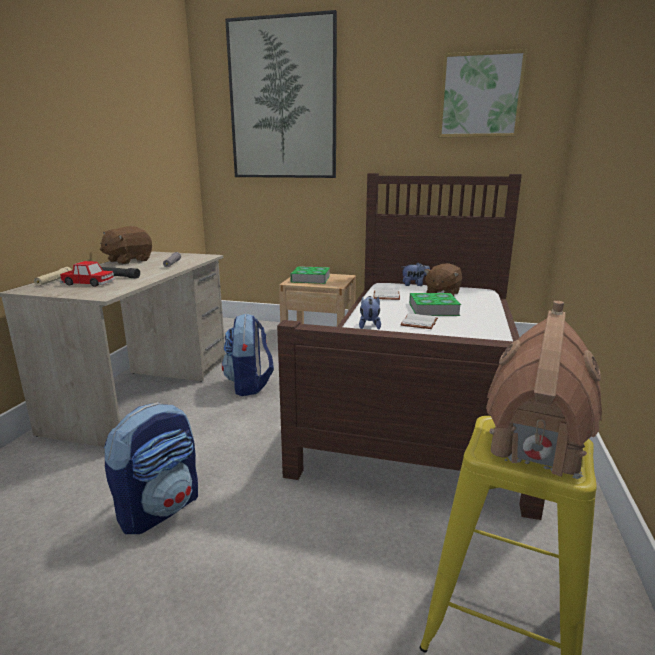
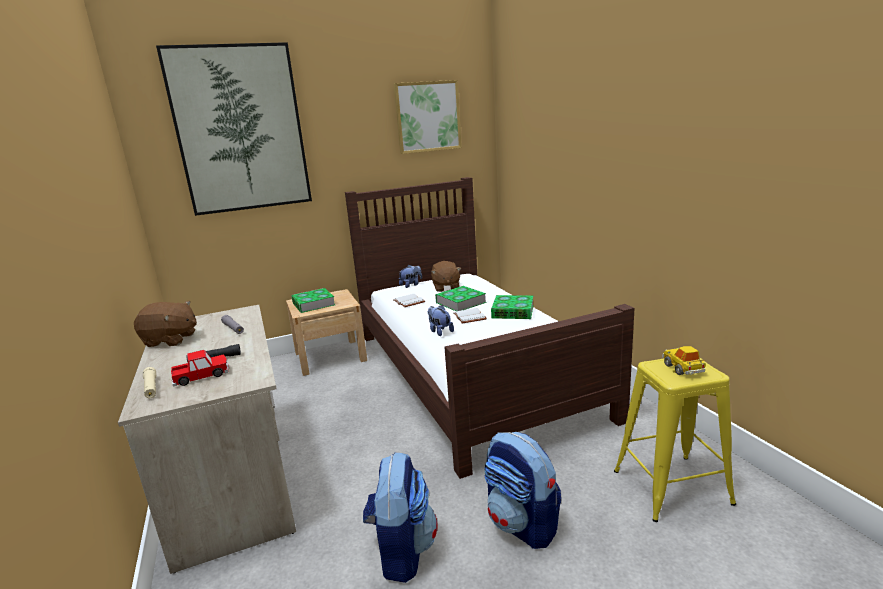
camera: 35 degrees left, 0 degrees up
(128, 261) = (171, 340): brown plush toy -> brown plush toy turned 90 degrees counterclockwise
(249, 385) = (330, 424): backpack -> backpack (522, 524)
(473, 331) = (513, 311): none -> book
(535, 445) = (683, 368): toy house -> toy car

